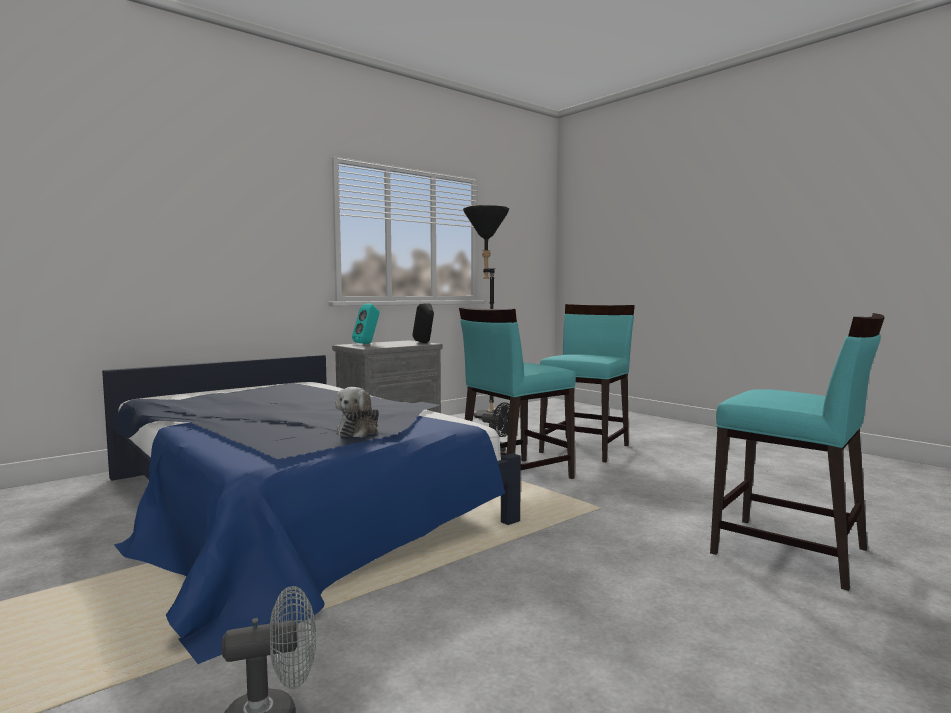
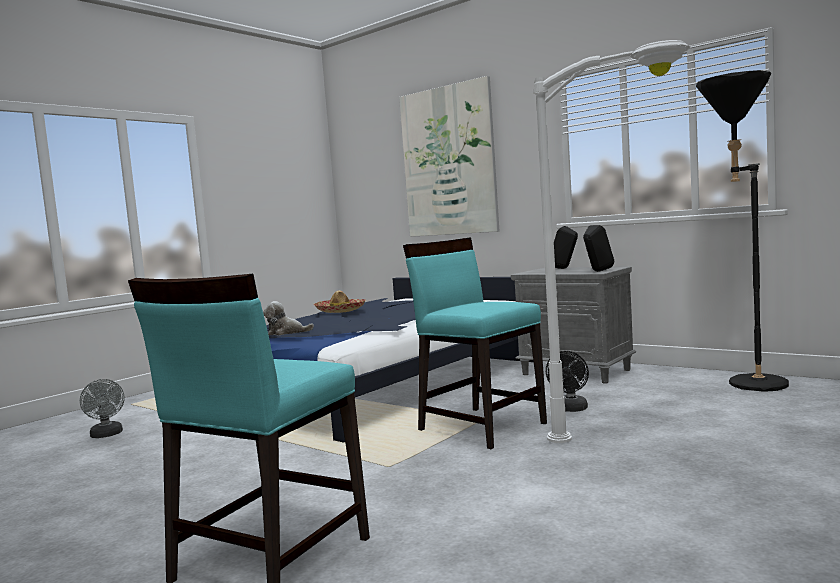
camera: 80 degrees right, 0 degrees up
(185, 213) = (448, 161): none -> picture
(237, 409) = (340, 311): none -> hat
(367, 343) = (564, 268): turquoise speaker -> black speaker
(586, 448) = (639, 443): turquoise chair -> white floor lamp

